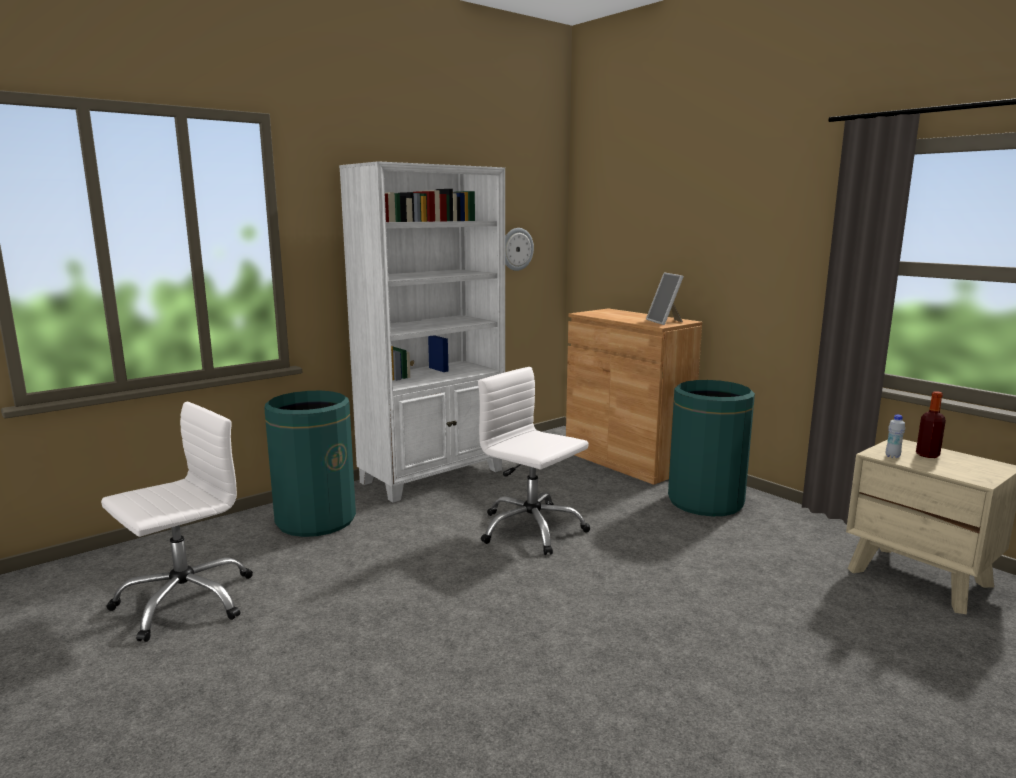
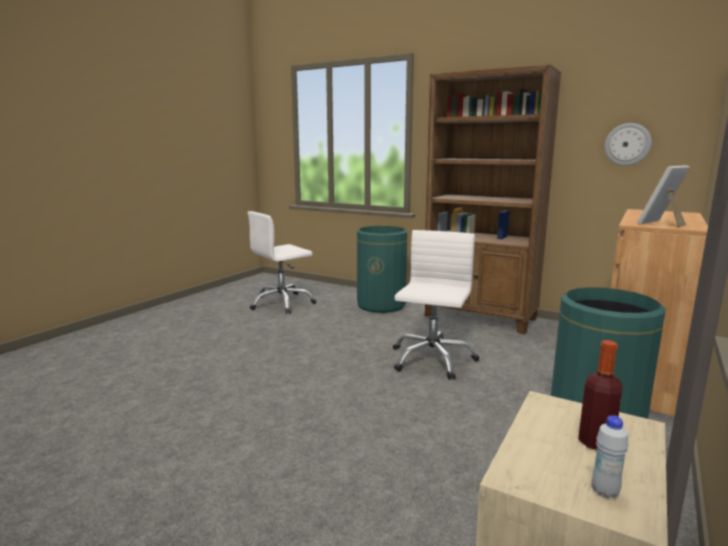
camera: 70 degrees right, 0 degrees up
(185, 601) = (282, 303): white office chair -> white office chair turned 120 degrees clockwise
(434, 476) = (480, 317): white bookcase -> brown bookcase
(892, 456) = (549, 413): white bottle -> white bottle (605, 491)

